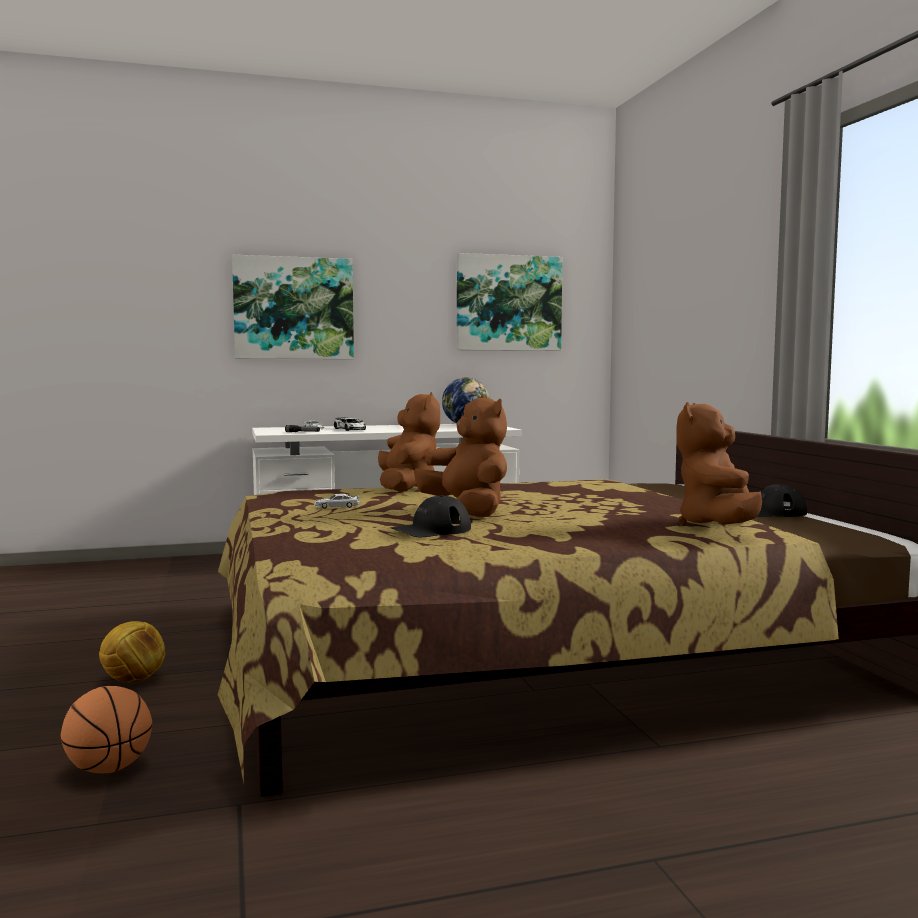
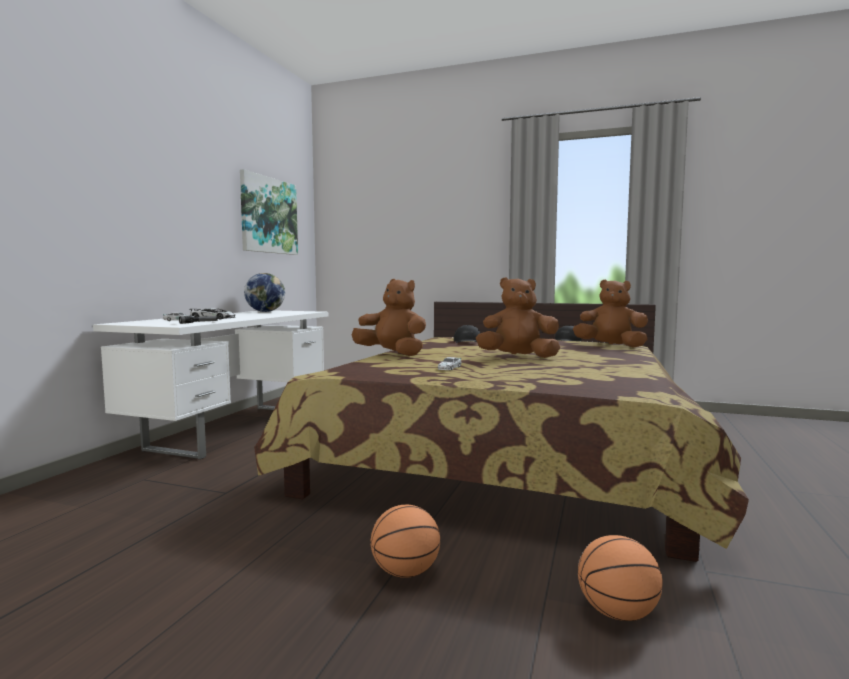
camera: 55 degrees left, 0 degrees up
(133, 681) = (405, 572): football -> basketball
(294, 308) = (124, 198): picture -> none
(431, 530) = (575, 366): black cap -> black cap (468, 341)
(718, 527) = (611, 346): brown plush toy -> brown plush toy turned 150 degrees clockwise

